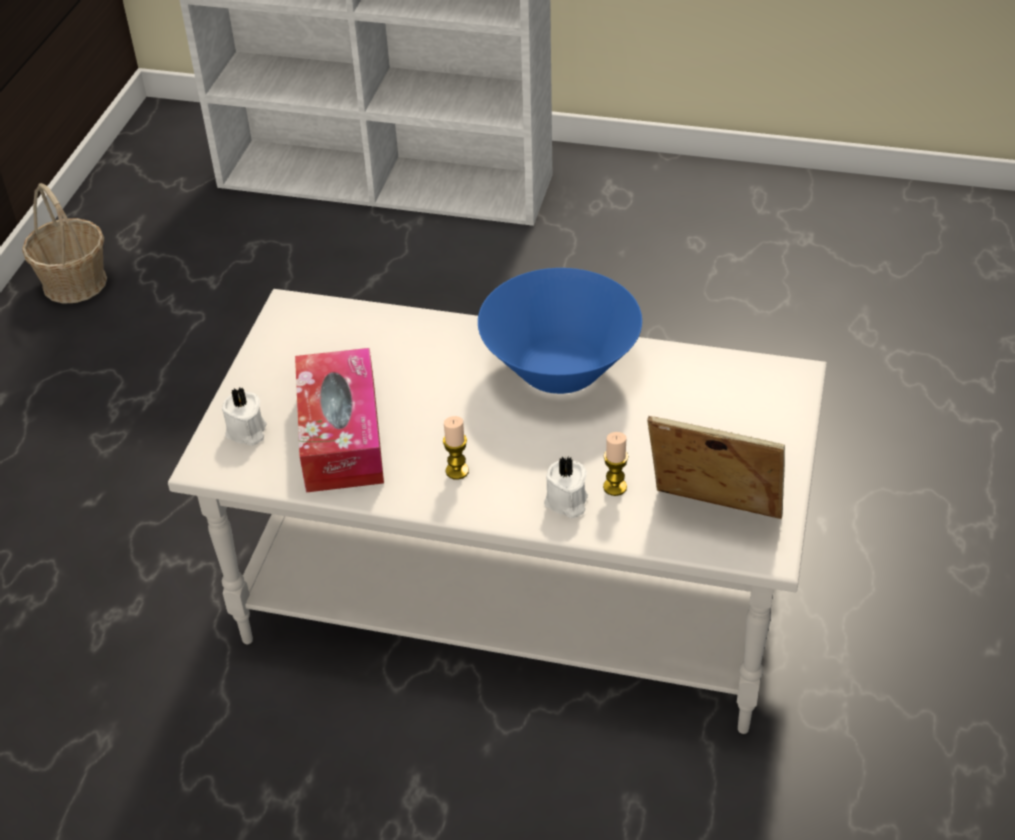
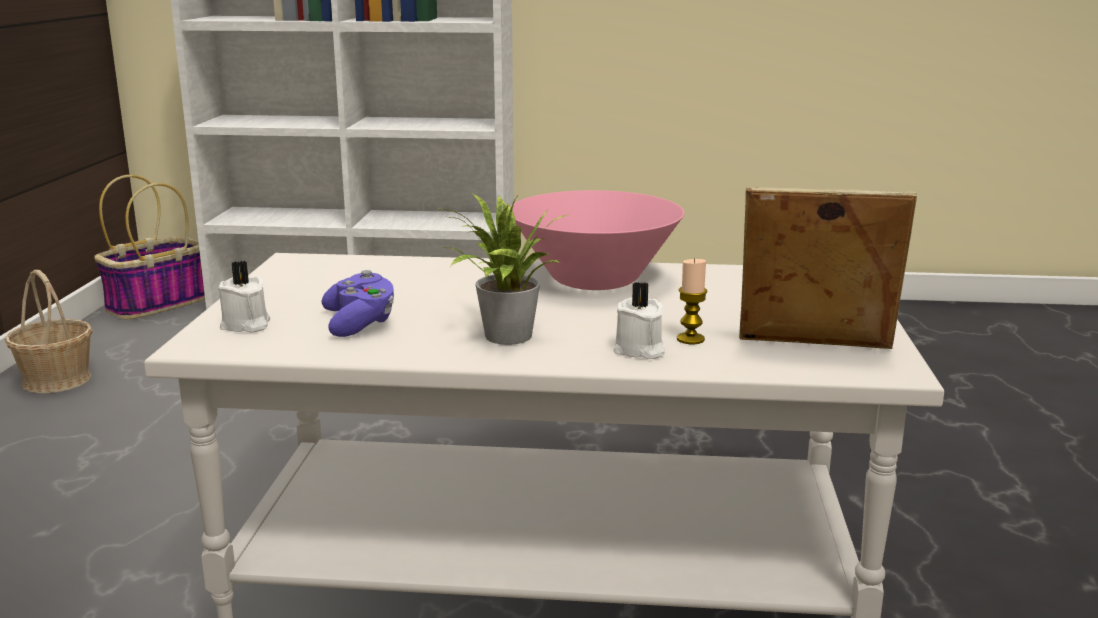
camera: 10 degrees left, 25 degrees down
(163, 150) = (158, 303): none -> basket
(341, 436) = (360, 323): tissue box -> purple game controller
(457, 471) = (503, 337): candle -> potted plant
(560, 370) = (595, 280): blue bowl -> pink bowl

